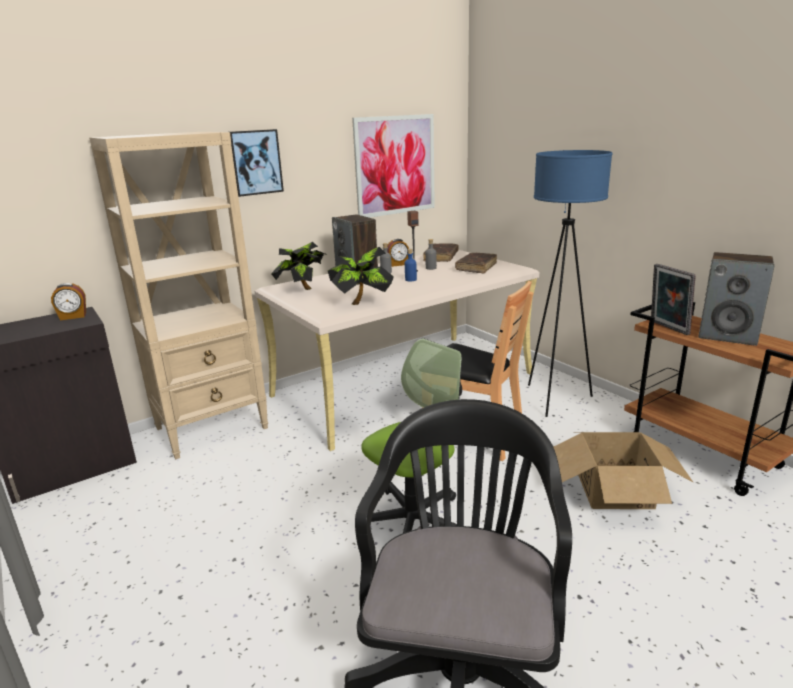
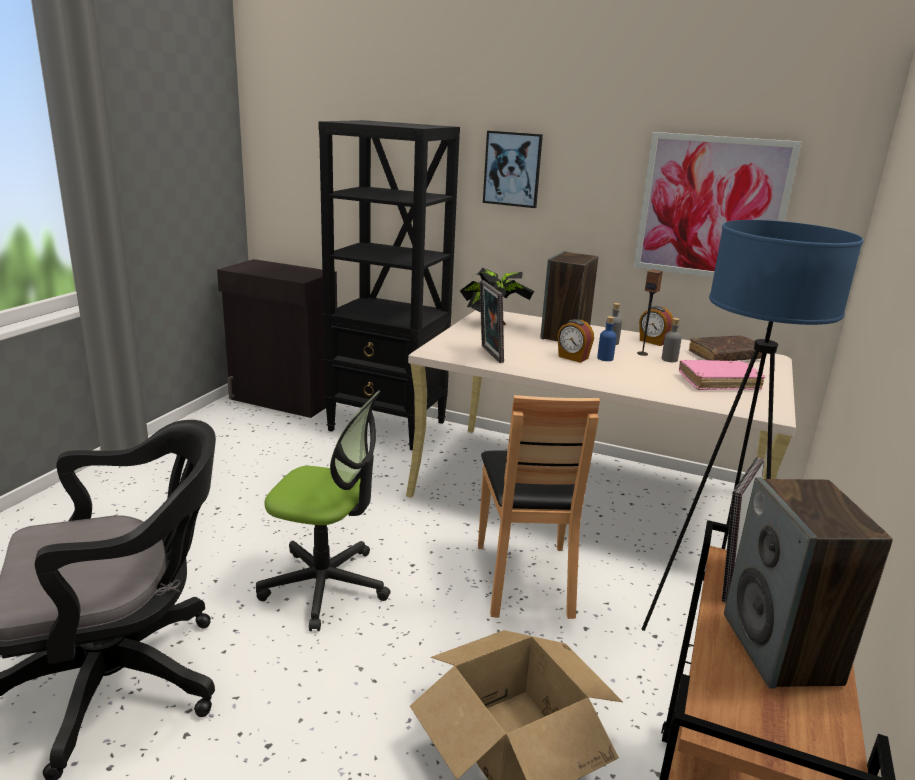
camera: 55 degrees right, 0 degrees up
(73, 316) = (308, 273): alarm clock -> alarm clock (573, 357)
(213, 428) = (388, 426): beige bookcase -> black bookcase
(363, 303) = (489, 354): potted plant -> picture frame
(476, 267) = (718, 382): brown book -> pink book

